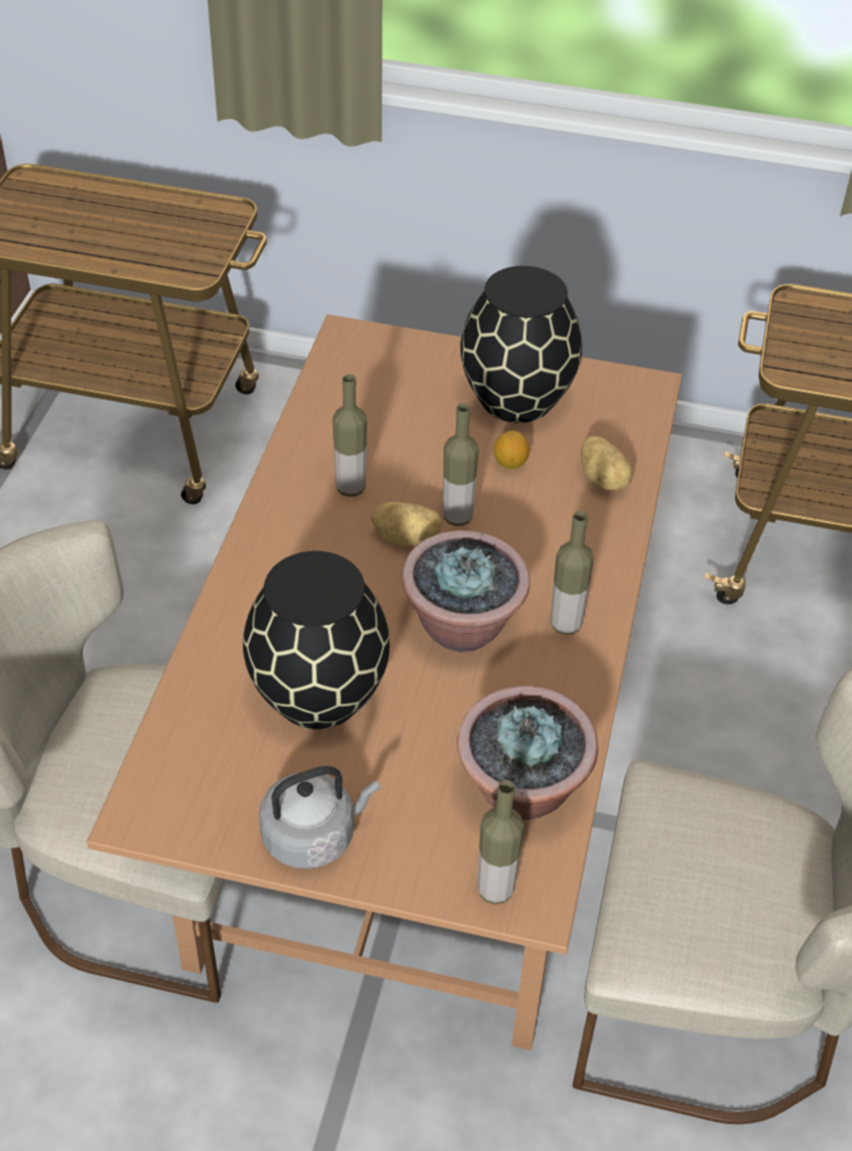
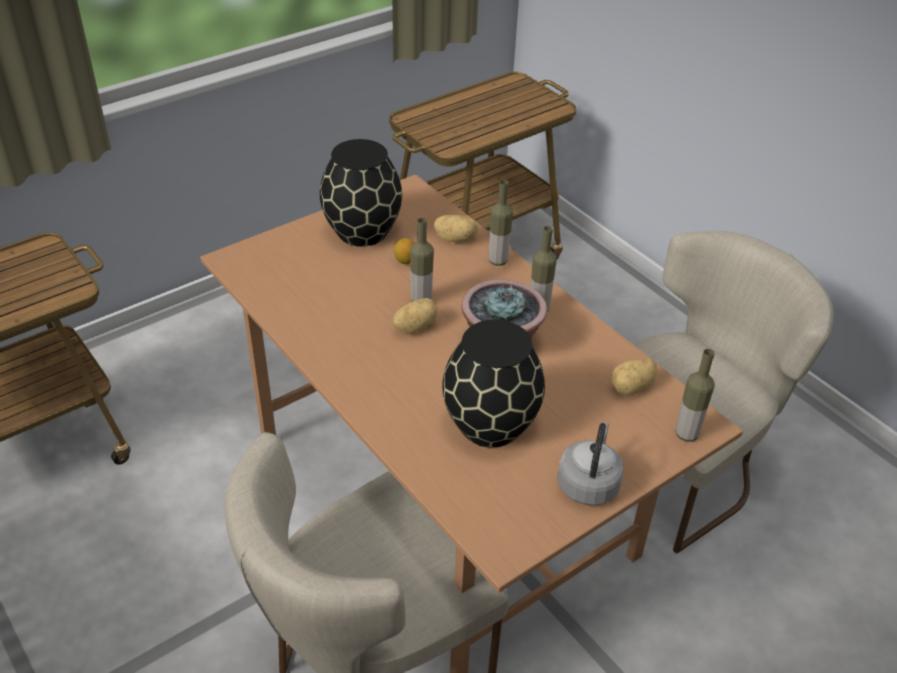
camera: 50 degrees left, 5 degrees down
(350, 488) = (350, 325): bottle -> bottle (498, 261)
(522, 792) = (632, 388): potted plant -> potato

